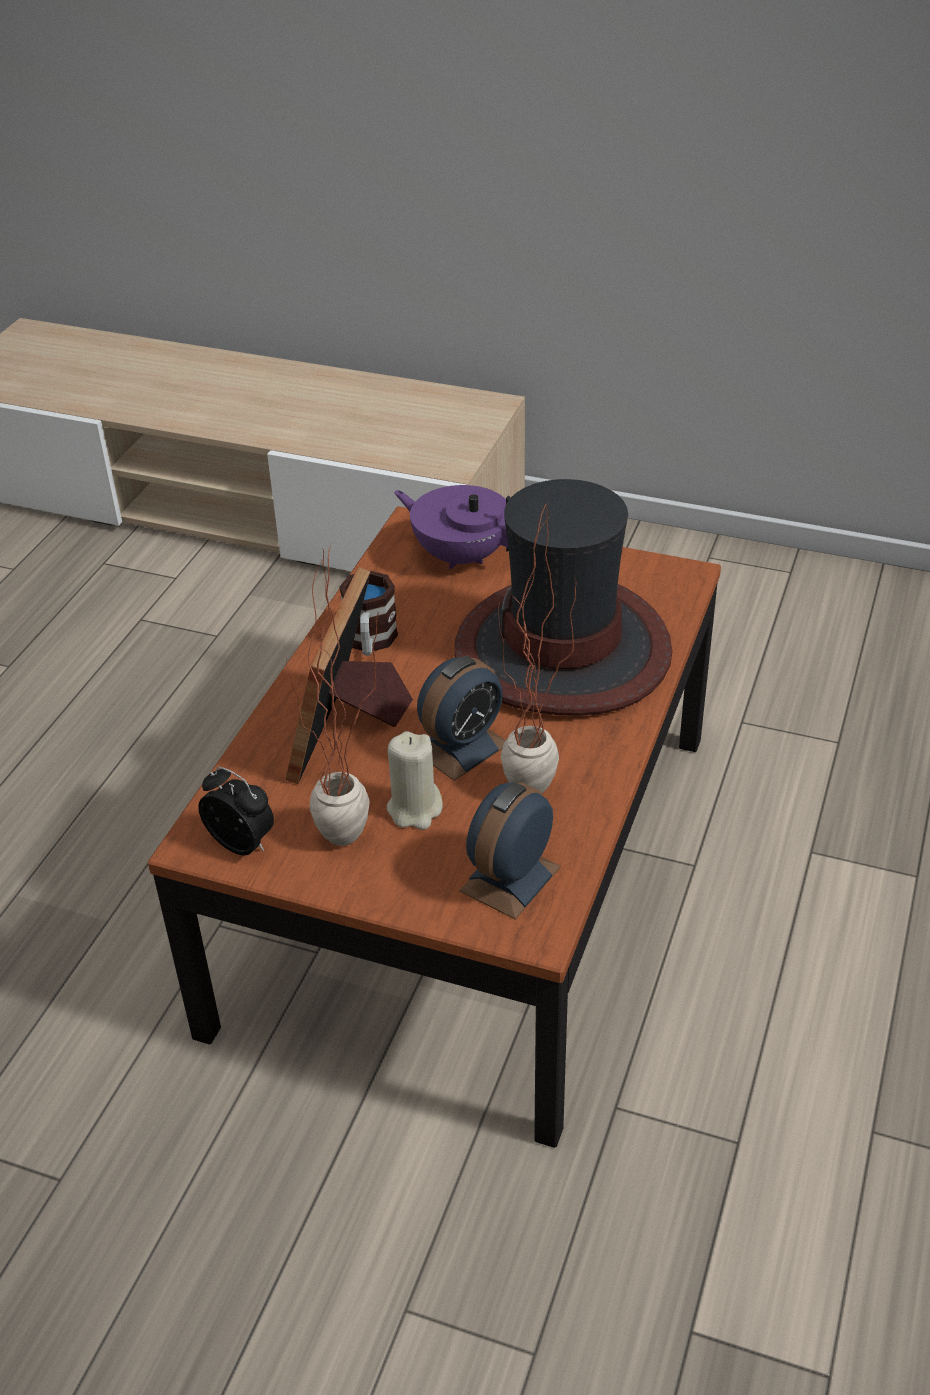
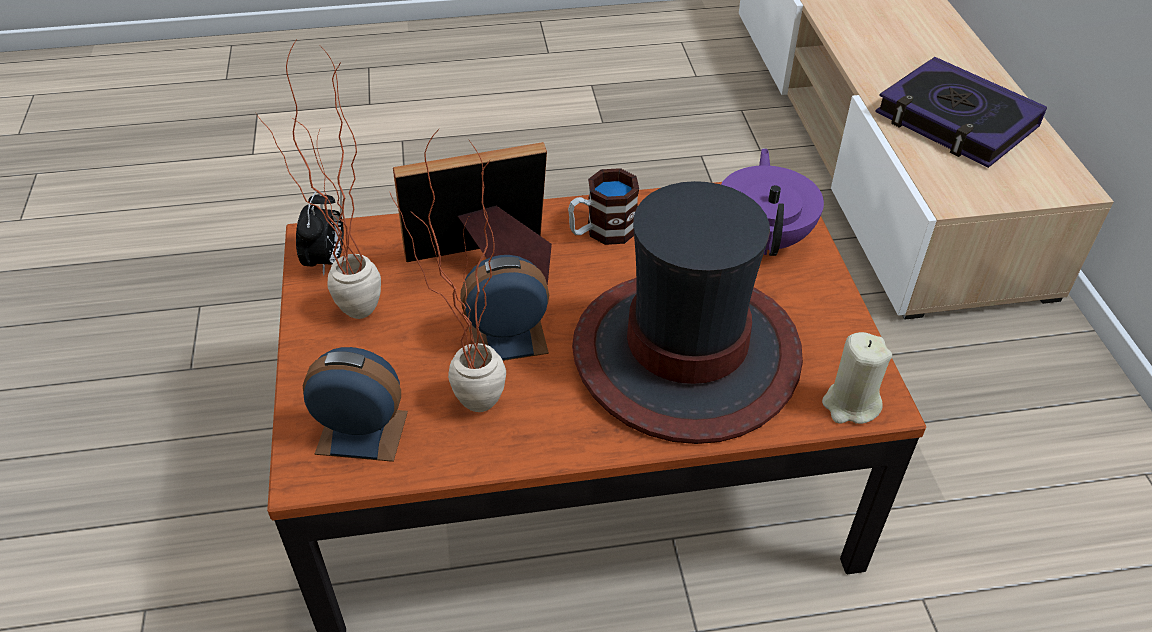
camera: 60 degrees right, 5 degrees up
(361, 418) = (955, 121): none -> book
(415, 809) = (415, 340): beige candle -> beige candle (850, 404)
(461, 747) = (507, 338): alarm clock -> alarm clock turned 150 degrees clockwise

